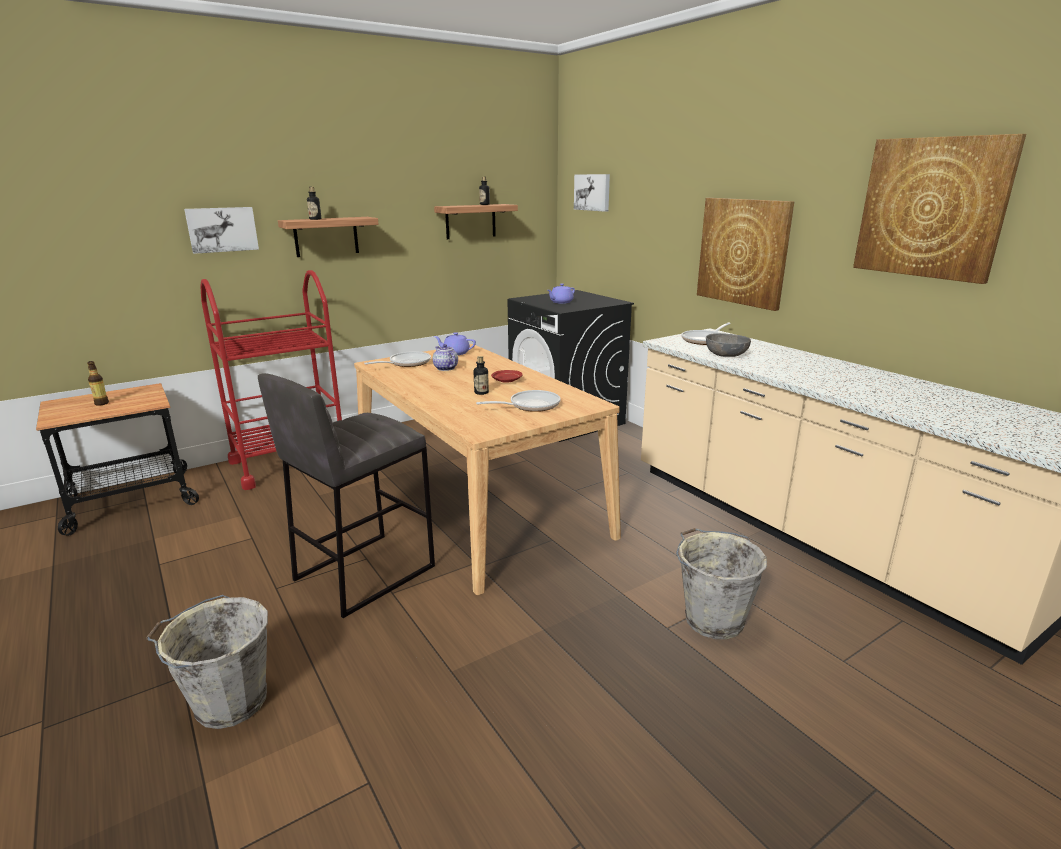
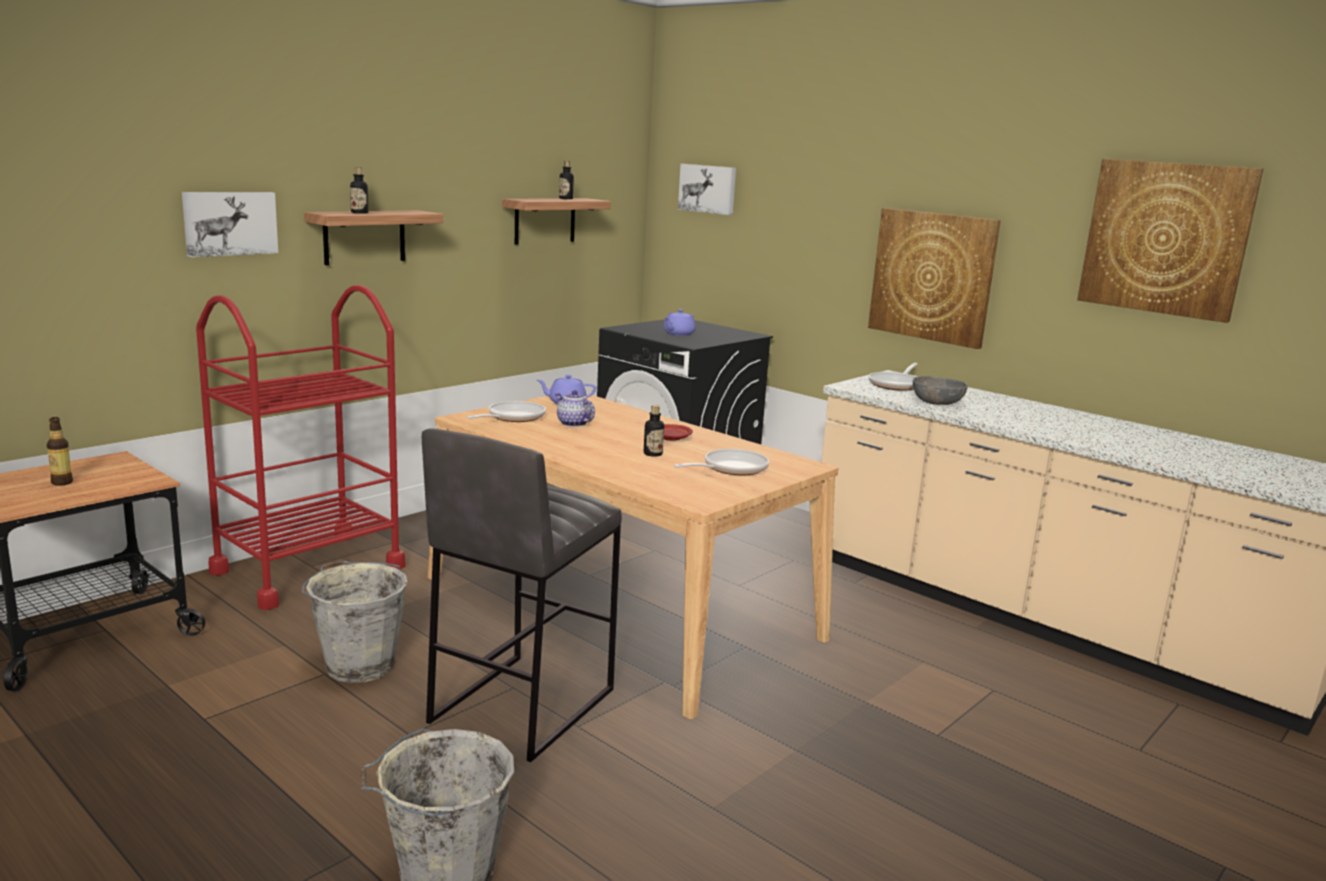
camera: 15 degrees left, 5 degrees down
(712, 619) = (982, 720): grey bucket -> grey bucket (359, 664)

